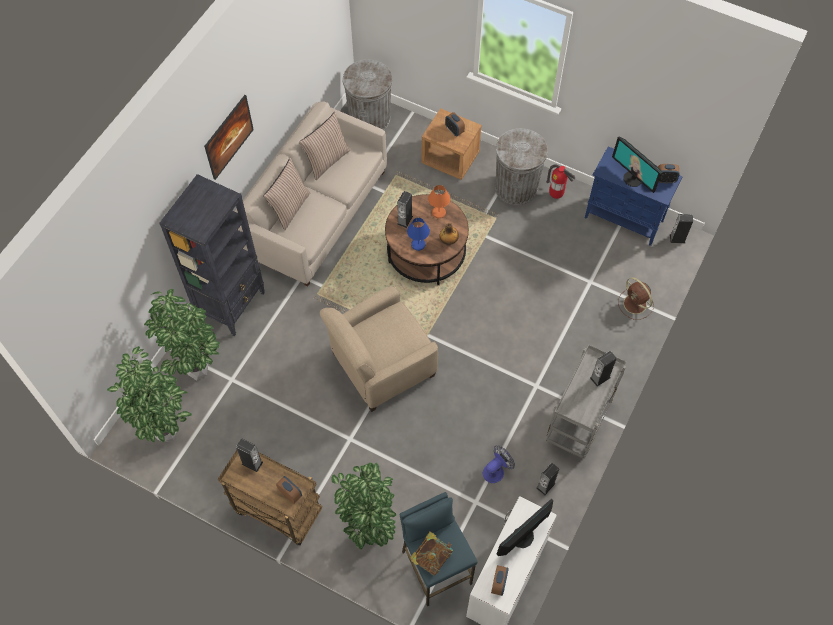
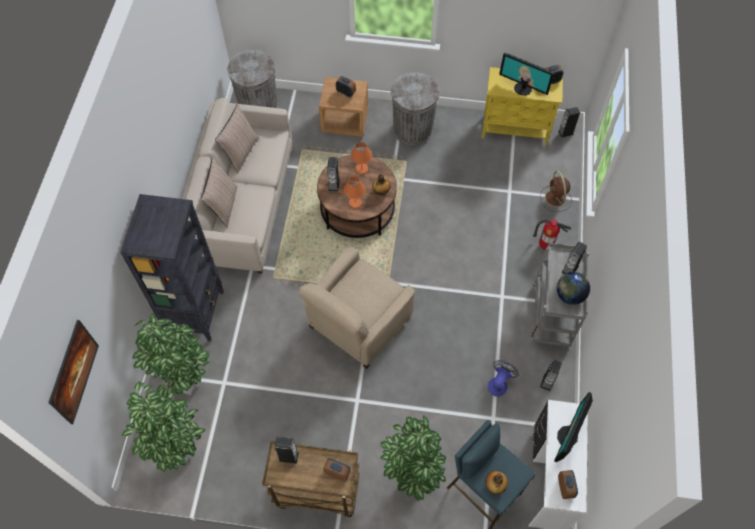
camera: 20 degrees left, 0 degrees up
(231, 145) = (158, 159): picture -> picture (79, 378)
(418, 244) = (354, 203): blue table lamp -> orange table lamp
(431, 557) = (494, 485): book -> bottle
(556, 195) = (449, 126): fire extinguisher -> fire extinguisher (545, 245)
(587, 403) = (569, 295): none -> globe
(624, 219) = (515, 129): blue cabinet -> yellow cabinet
(635, 305) = (555, 199): brown fan -> brown fan turned 45 degrees clockwise

